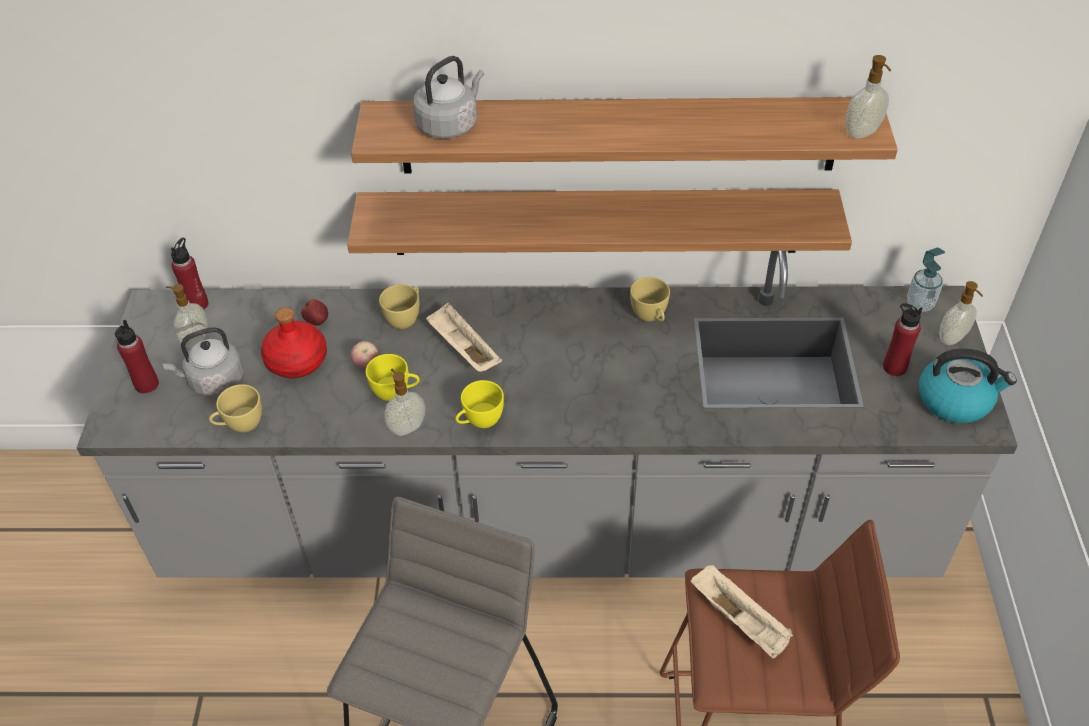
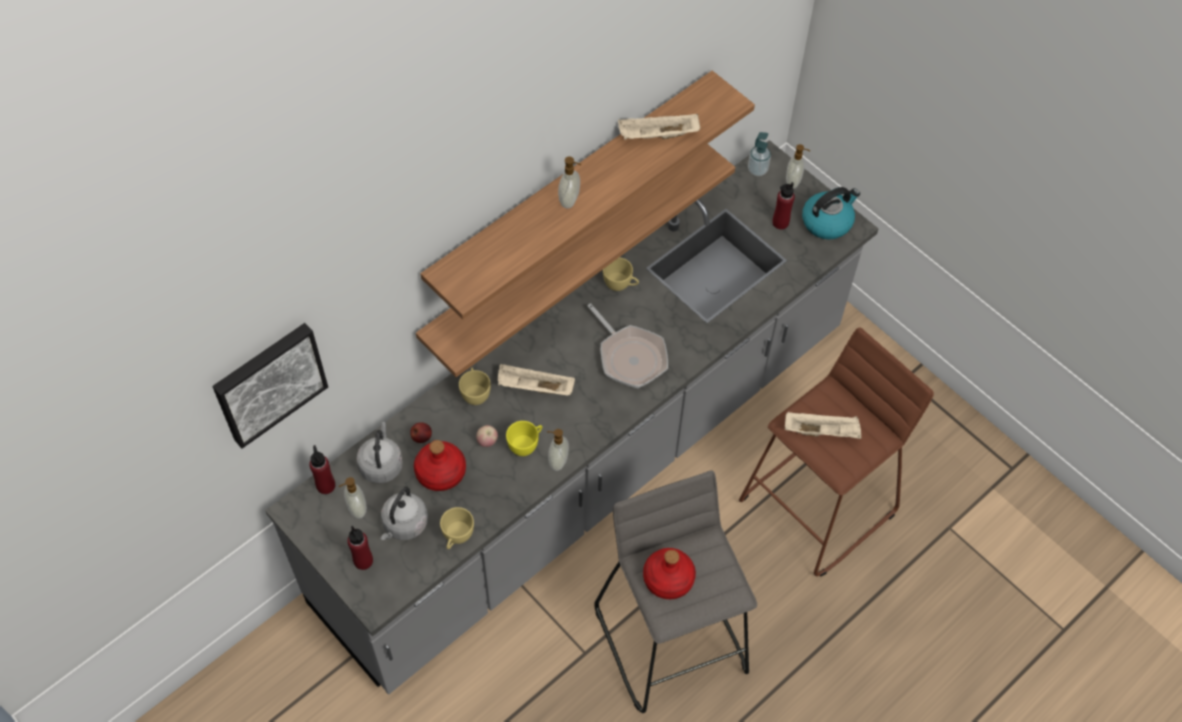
camera: 45 degrees left, 10 degrees up
(131, 109) = (268, 382): none -> picture
(406, 637) = (669, 578): none -> red bottle
(450, 124) = (496, 253): grey kettle -> grey kettle (381, 464)
(479, 421) = (595, 425): yellow cup -> none
(586, 384) = (630, 356): none -> frying pan
(744, 119) = (657, 136): none -> beige tray
(862, 133) = (728, 104): soap dispenser -> soap dispenser (570, 200)

